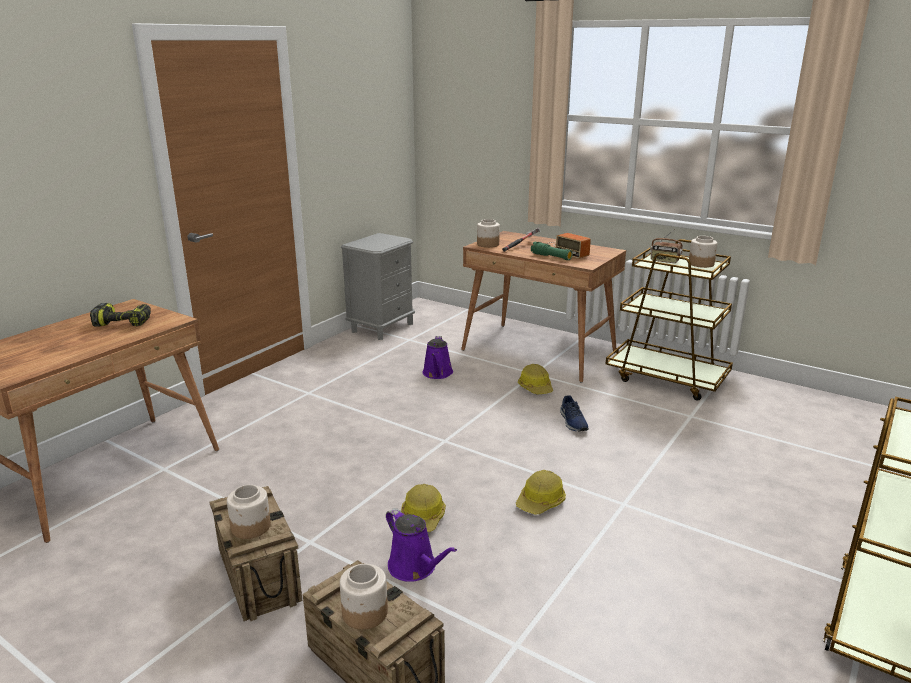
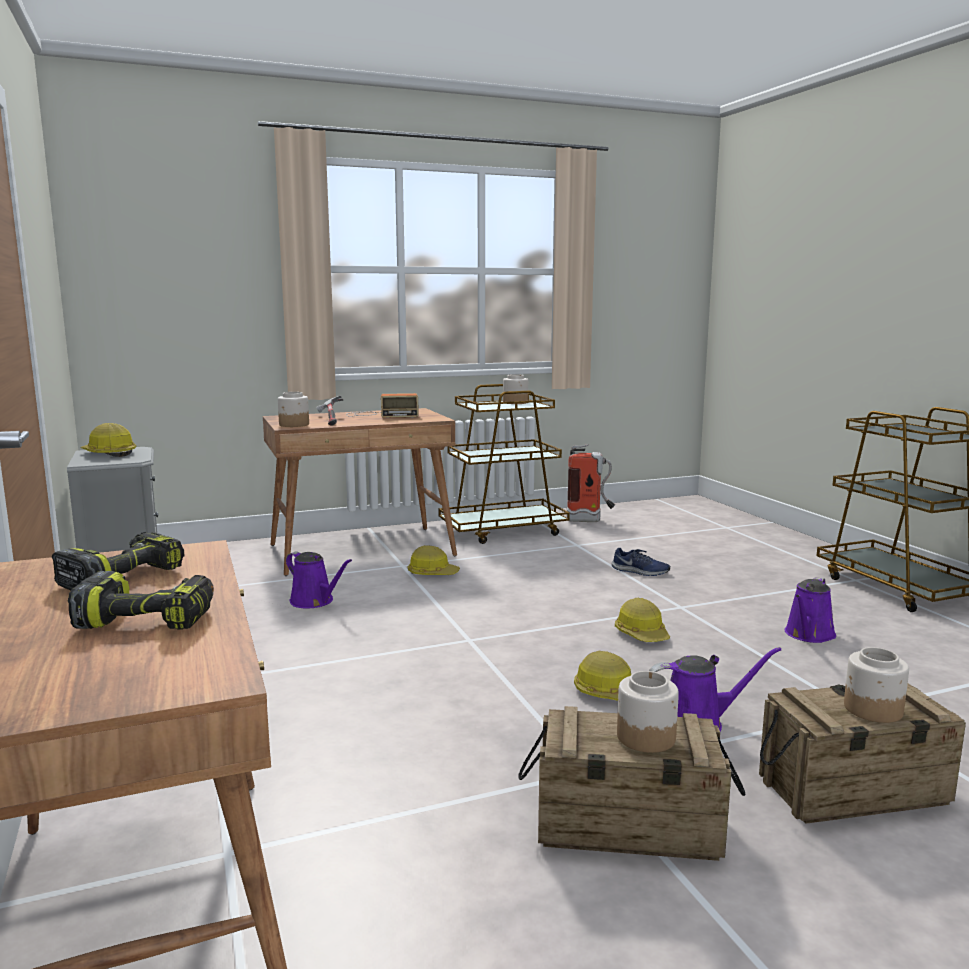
camera: 55 degrees left, 10 degrees down
(73, 345) = (150, 619): none -> power drill
(380, 240) = (109, 454): none -> hard hat
(551, 257) = (389, 420): green flashlight -> none
(572, 422) = (522, 581): blue shoe -> blue shoe (640, 571)
(654, 587) = (808, 635): none -> purple watering can
(664, 261) = (487, 405): radio -> none
(765, 401) = (590, 521): none -> fire extinguisher

